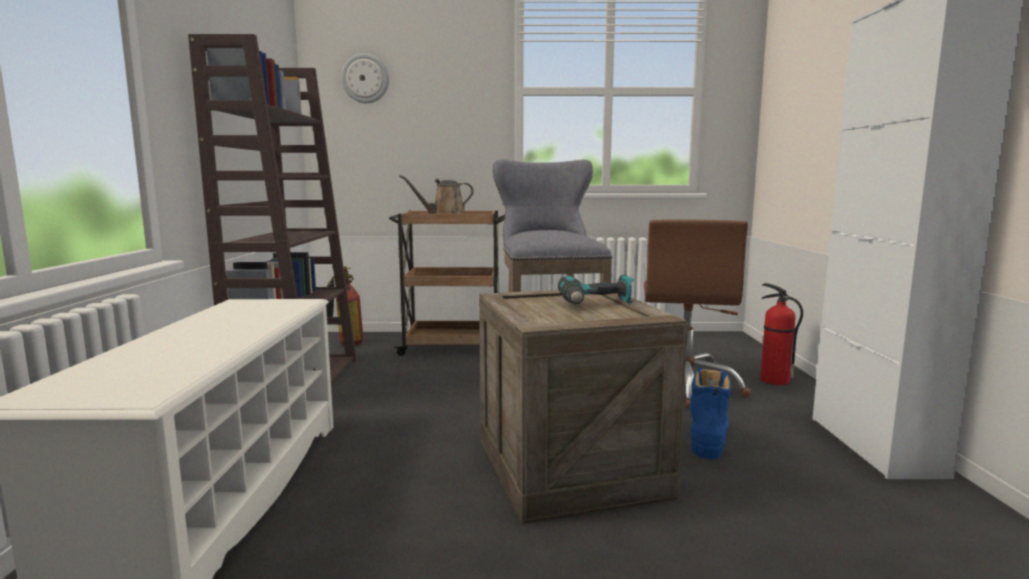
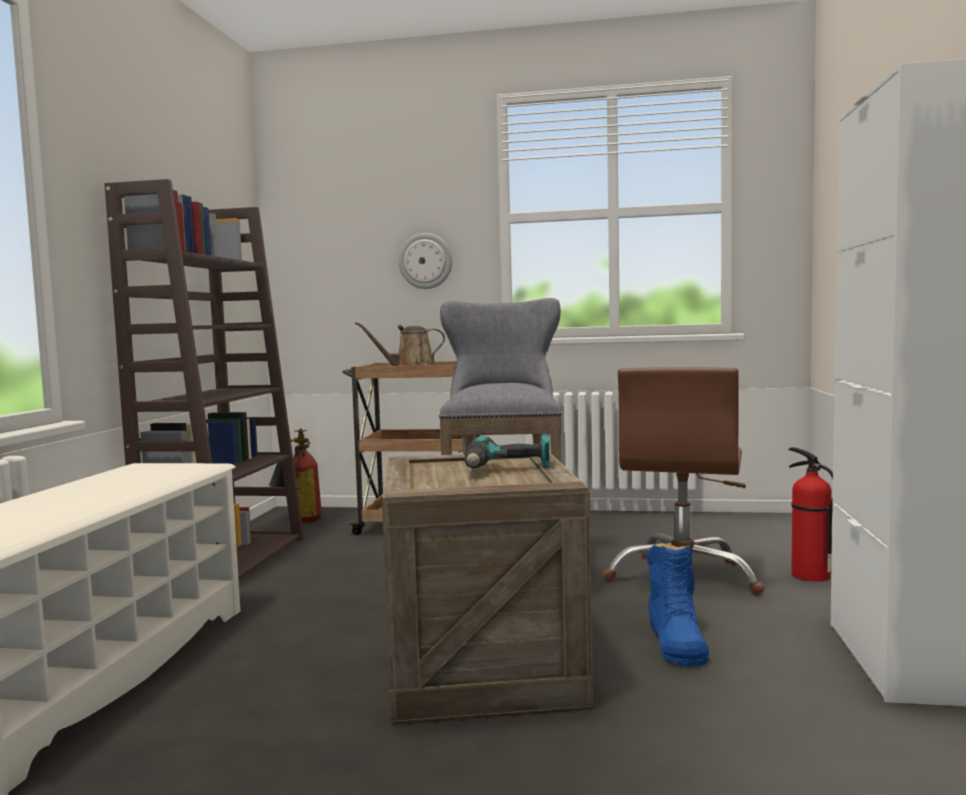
camera: 10 degrees right, 5 degrees down
(365, 78) = (329, 213): wall clock -> wall clock (425, 261)
(709, 438) = (676, 642): blue boot -> blue boot turned 150 degrees clockwise

